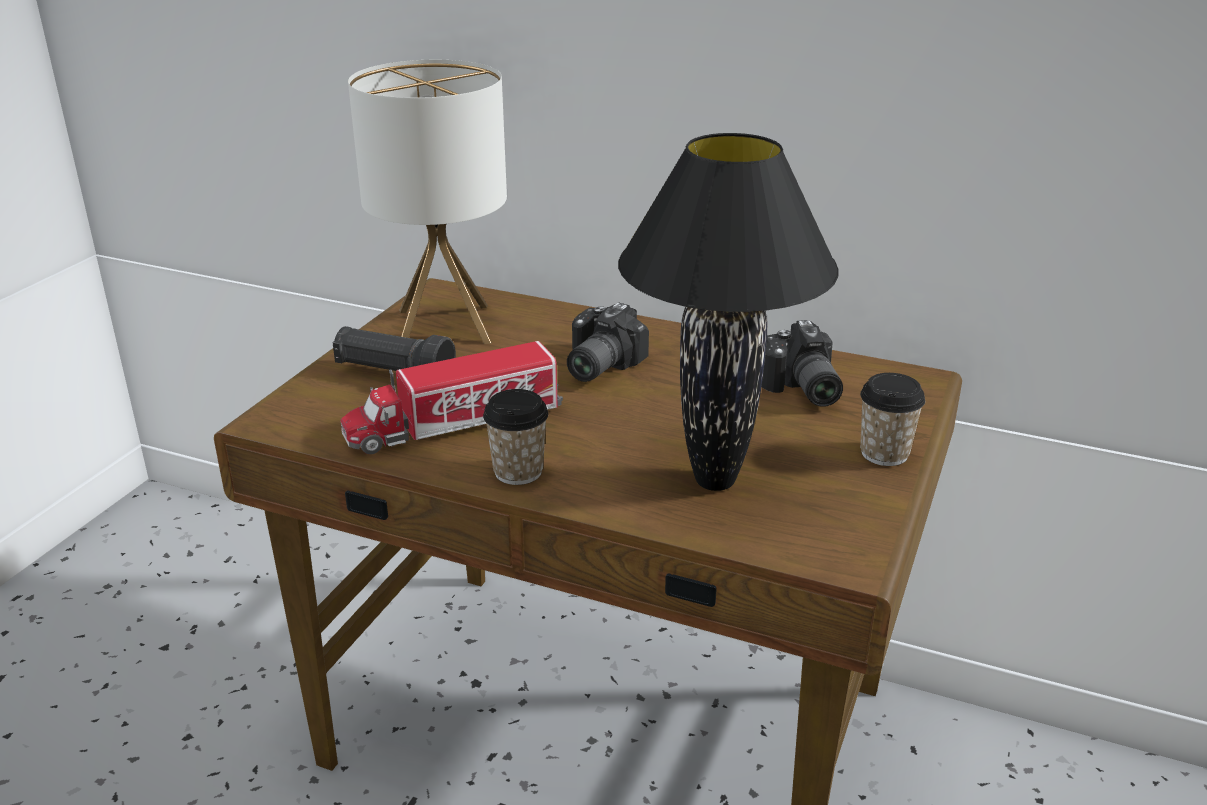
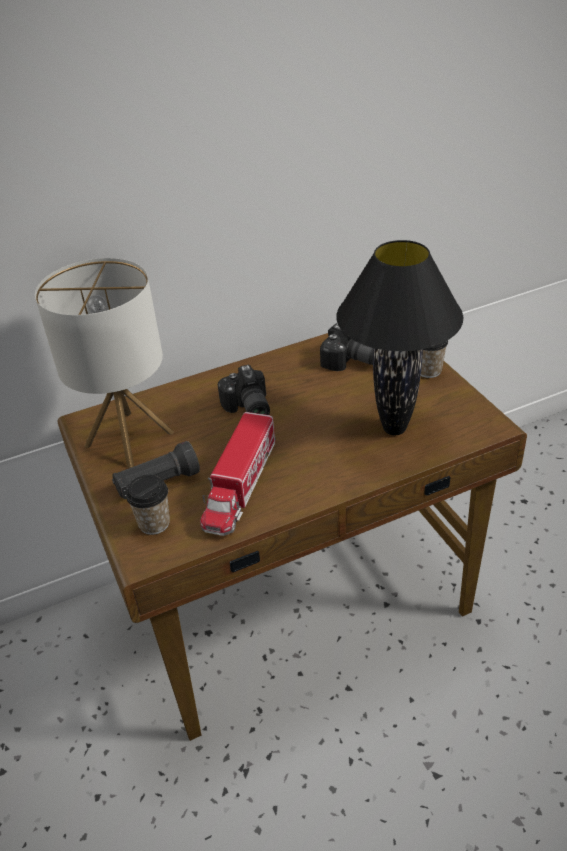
camera: 45 degrees left, 10 degrees up
(518, 472) = (314, 486): cup -> cup (154, 523)

